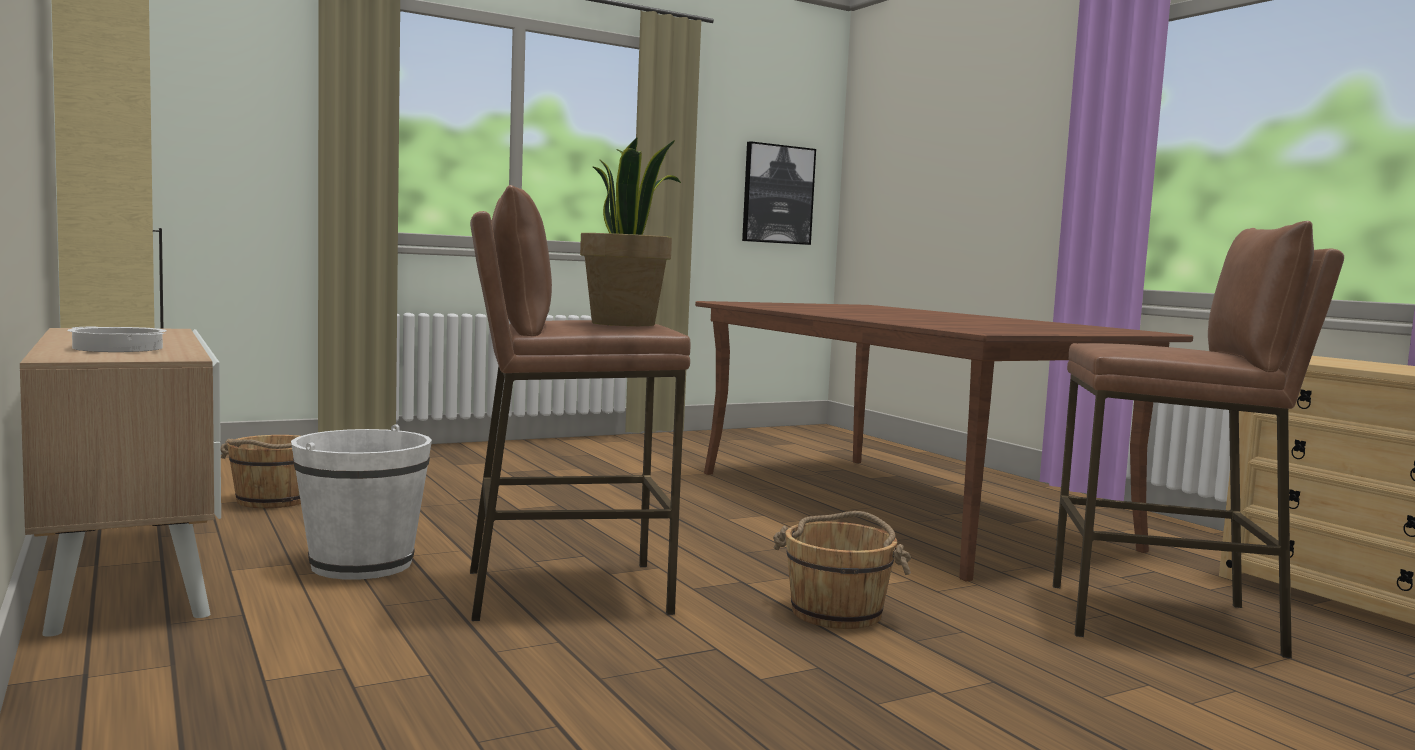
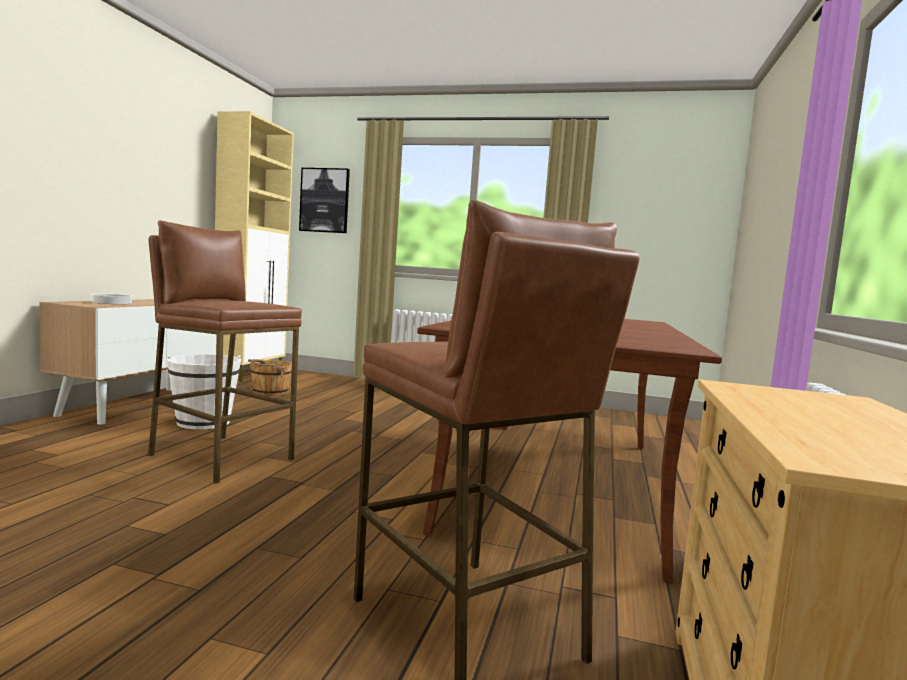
camera: 45 degrees right, 0 degrees up
(625, 324) = (228, 302): potted plant -> none
(777, 194) = (671, 239): picture -> picture (325, 200)
(837, 612) = (282, 515): brown bucket -> none

